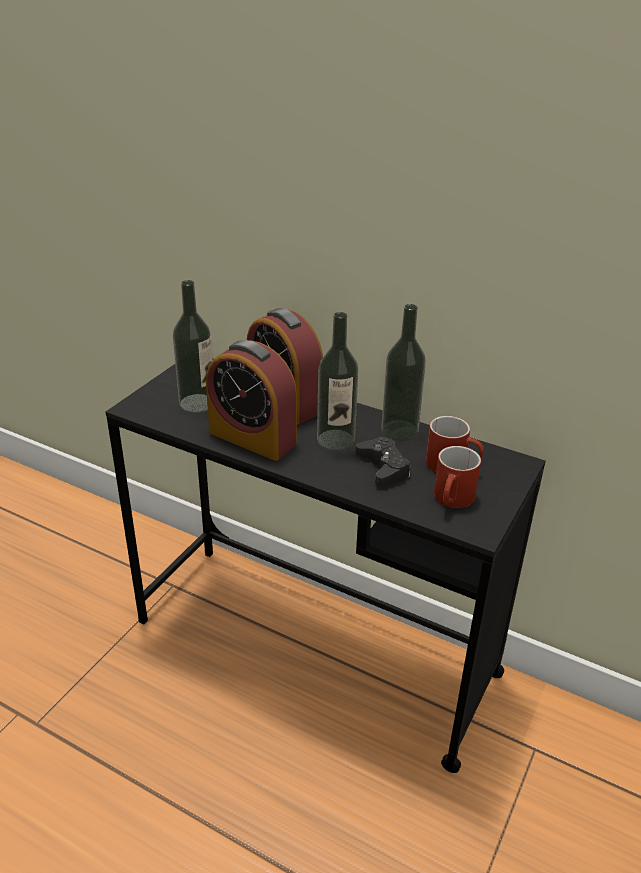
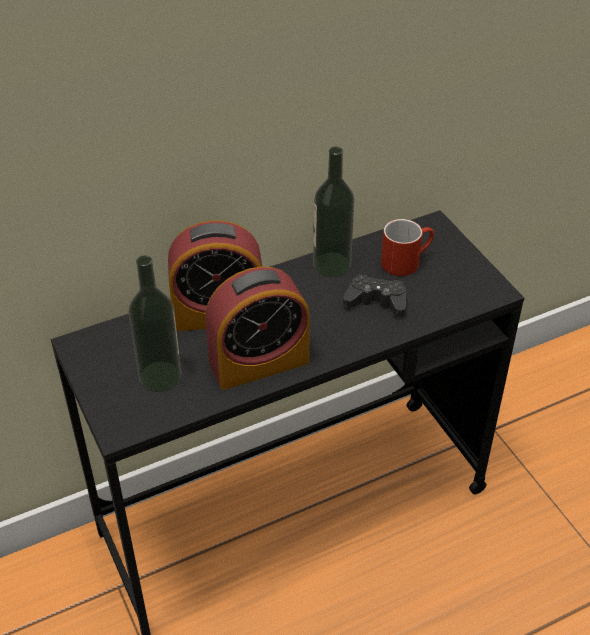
camera: 55 degrees left, 10 degrees up
(335, 440) = (311, 310): bottle -> none
(453, 500) = (450, 285): red mug -> none

